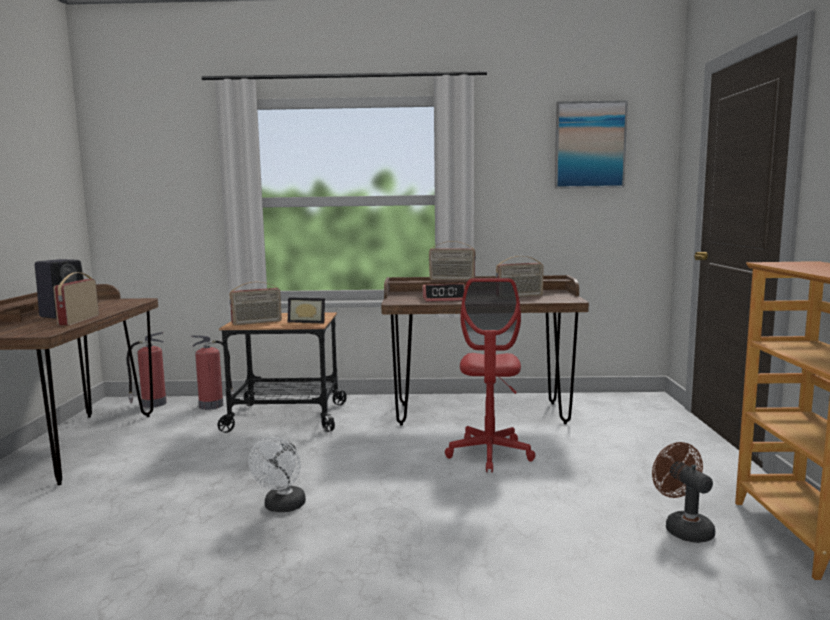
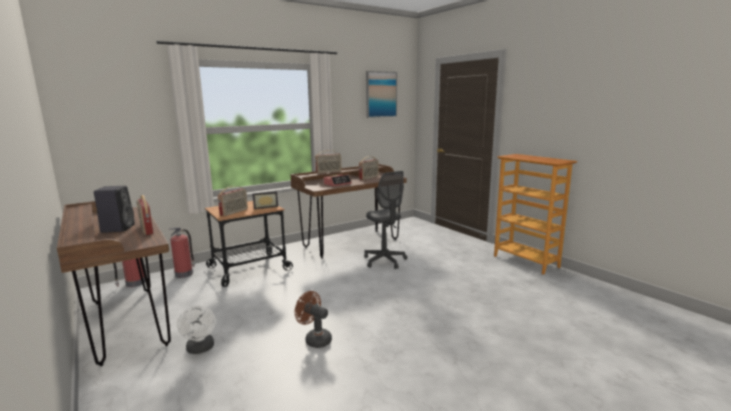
camera: 35 degrees left, 5 degrees up
(282, 507) = (329, 311): white fan -> white fan (200, 349)
(489, 454) = (384, 261): red office chair -> grey office chair
(683, 528) = (490, 269): brown fan -> brown fan (315, 339)

